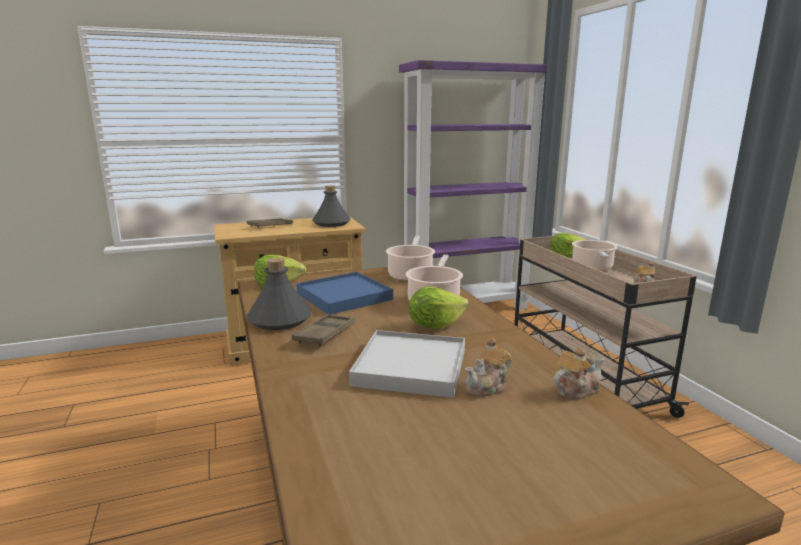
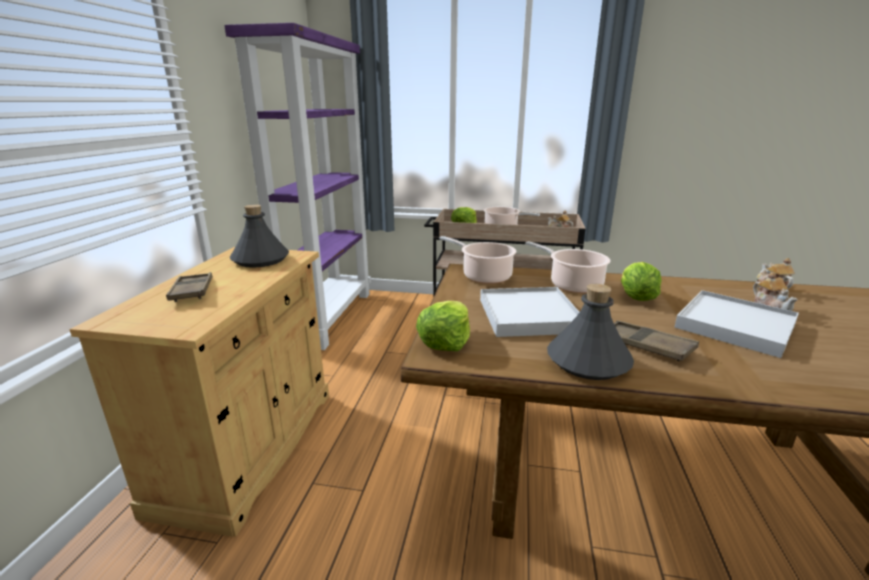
camera: 60 degrees left, 5 degrees up
(344, 296) = (528, 315): blue tray -> white tray

